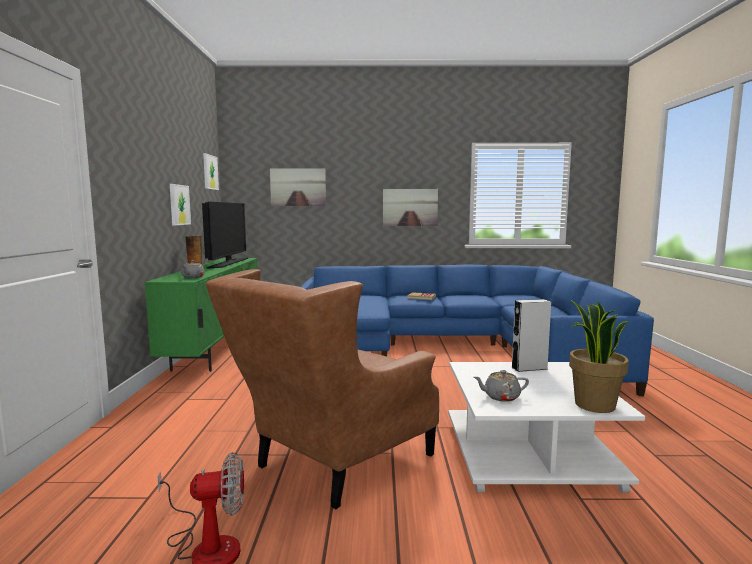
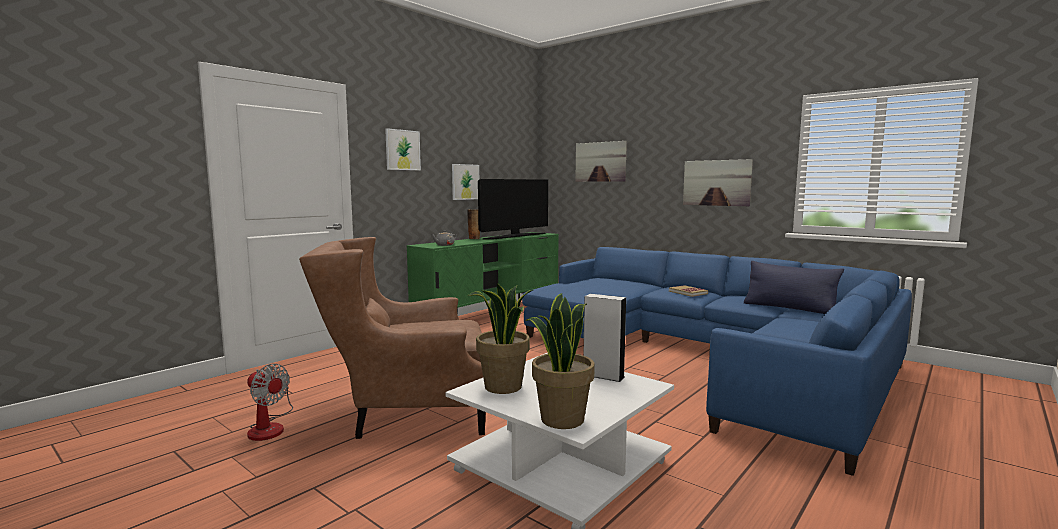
camera: 40 degrees right, 0 degrees up
(210, 172) = (519, 150): picture -> picture (402, 150)
(501, 299) = (789, 308): none -> blue pillow
(501, 397) = (503, 387): grey teapot -> potted plant

